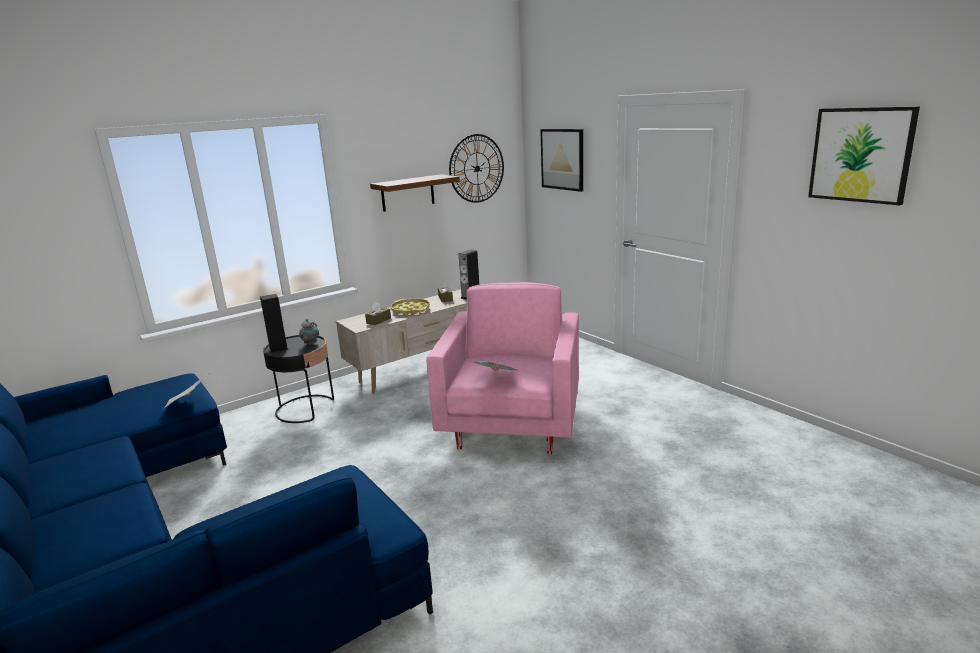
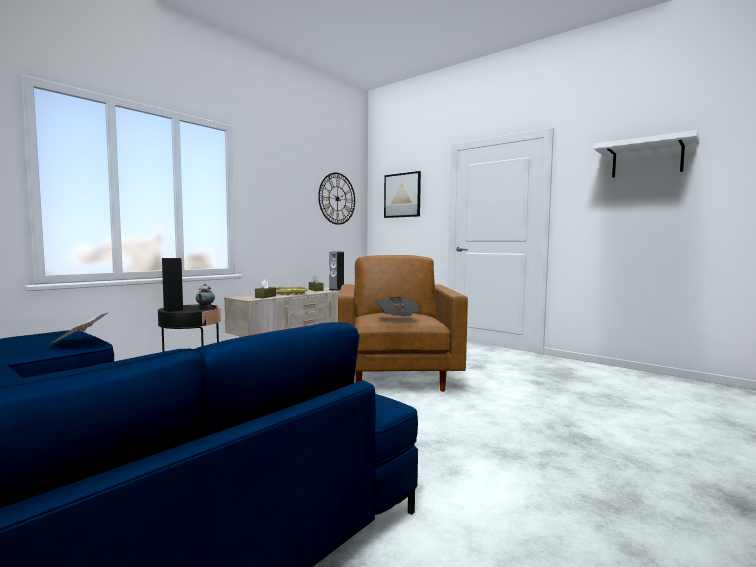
camera: 15 degrees left, 15 degrees down
(407, 193) = (287, 204): brown shelf -> none
(512, 425) = (396, 377): pink armchair -> brown armchair
(861, 155) = (647, 159): picture -> white shelf

